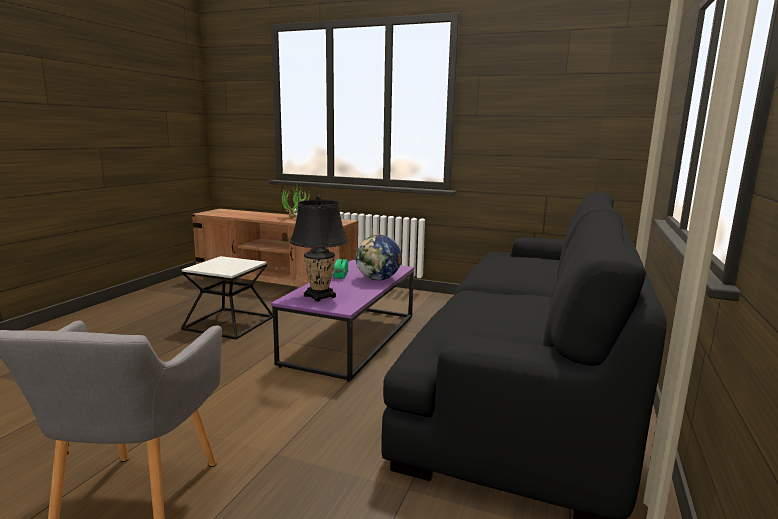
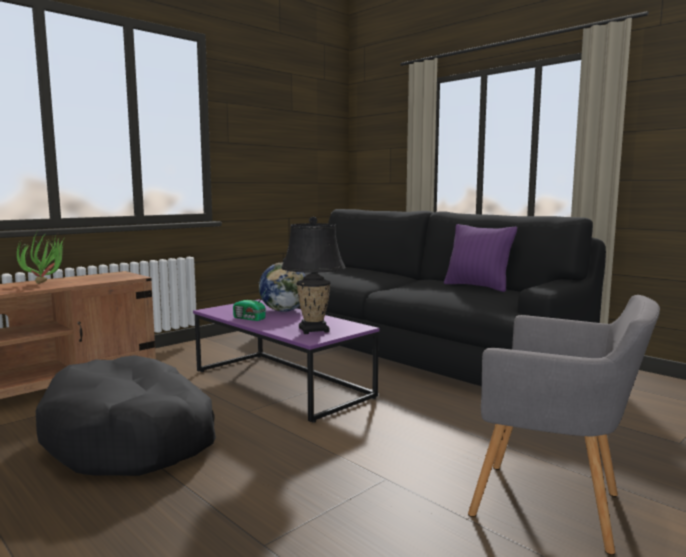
camera: 65 degrees left, 5 degrees down
(229, 323) = (132, 437): side table -> black dog bed
(529, 322) = (477, 286): none -> purple pillow

